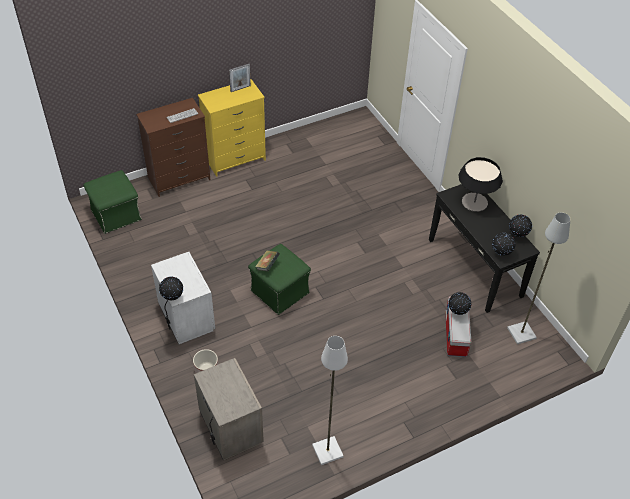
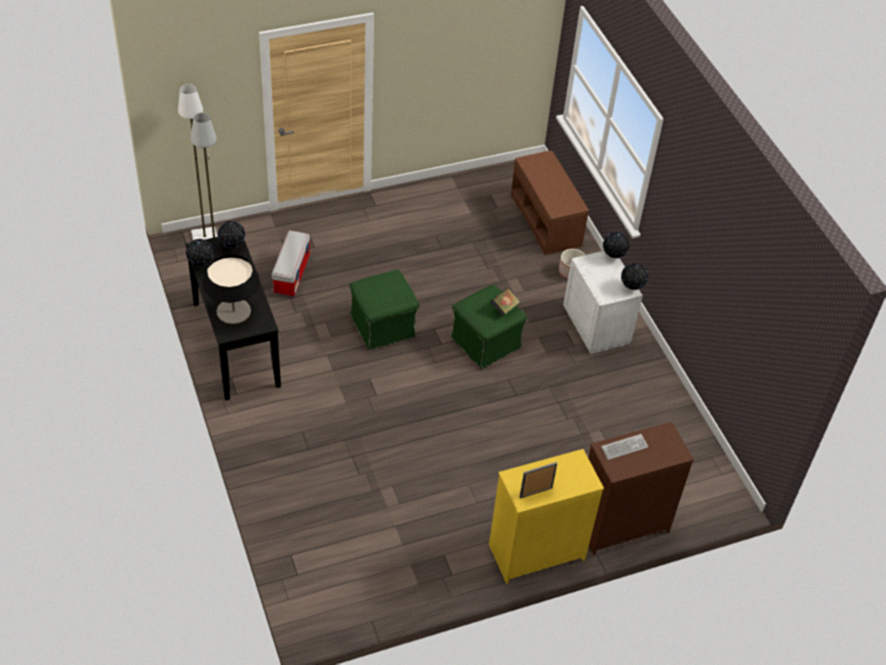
camera: 175 degrees left, 0 degrees up
(115, 215) = (704, 472): green ottoman -> green ottoman (383, 326)
(229, 427) = (546, 220): beige nightstand -> brown bench
(327, 451) = (454, 192): white floor lamp -> white floor lamp (205, 238)
(457, 312) = (290, 258): globe -> globe (631, 288)

